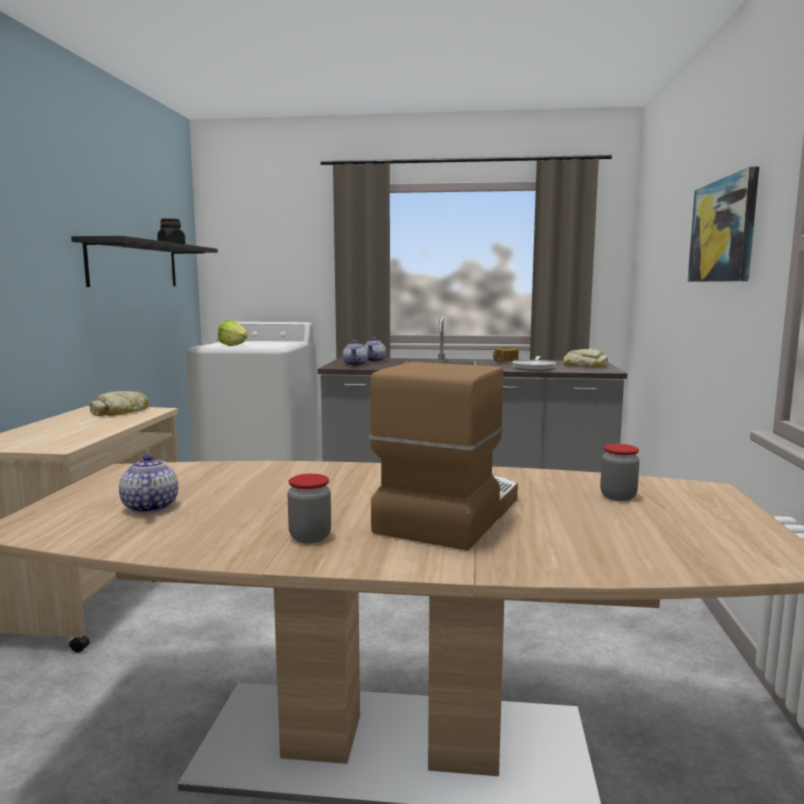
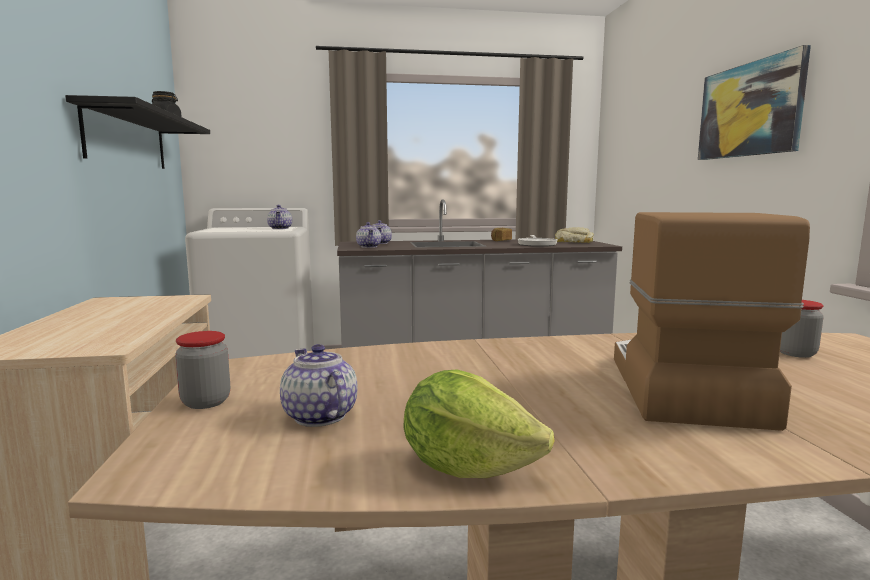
camera: 15 degrees left, 0 degrees up
(120, 412) = (144, 302): bread -> none
(233, 345) = (236, 230): lettuce -> lettuce (467, 466)
(277, 344) = (280, 228): none -> teapot
(310, 537) = (583, 435): jar -> jar (206, 402)

